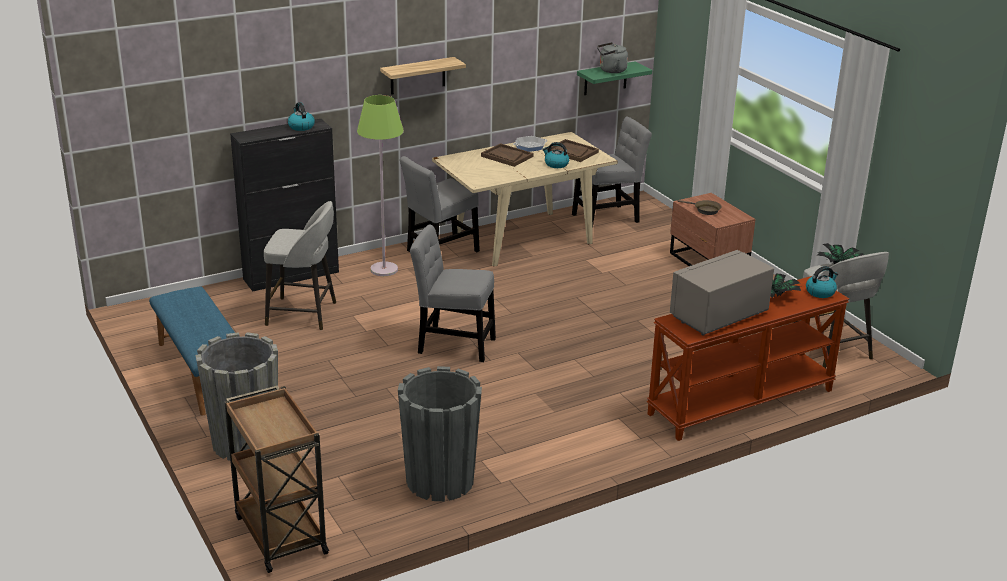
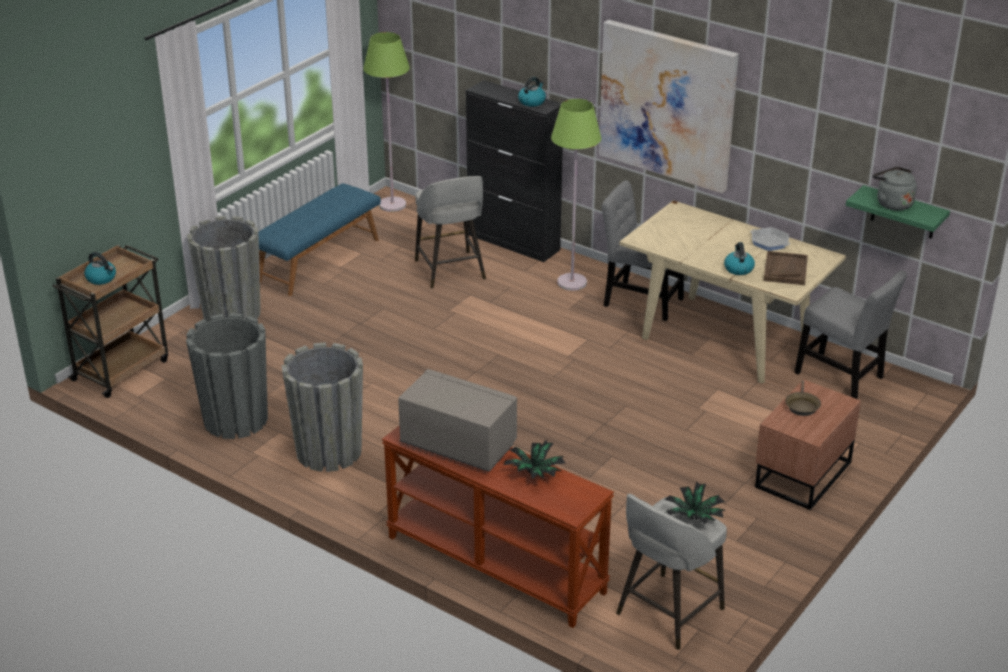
camera: 65 degrees right, 5 degrees up
(150, 311) = (392, 205): none -> green floor lamp
(417, 76) = (667, 104): shelf -> picture
(452, 344) = (463, 361): grey chair -> none
(506, 156) = (725, 237): brown tray -> none
(533, 441) = (328, 451): none -> grey planter
(820, 292) = (573, 503): kettle -> kettle (101, 278)

